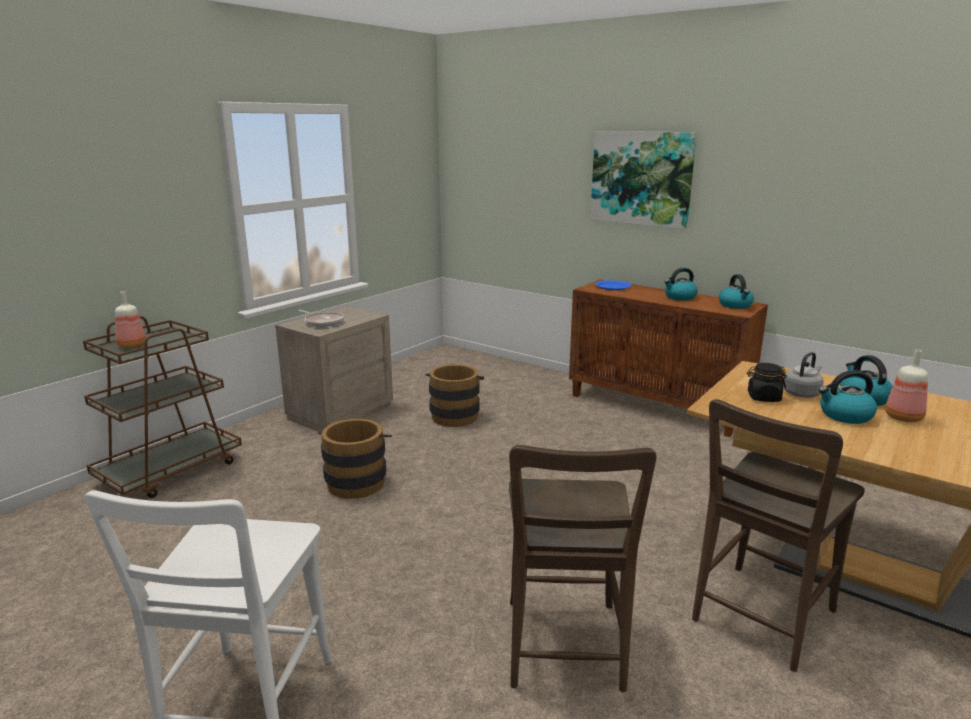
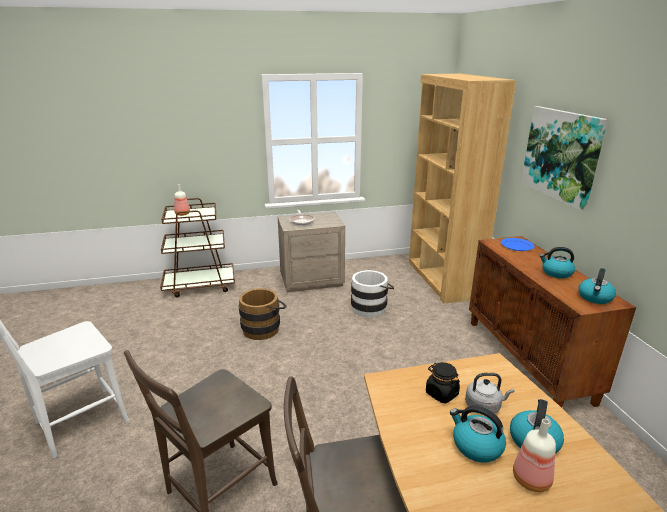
camera: 40 degrees right, 5 degrees up
(455, 415) = (371, 307): brown bucket -> white bucket
(490, 367) = (442, 279): none -> brown bookcase

